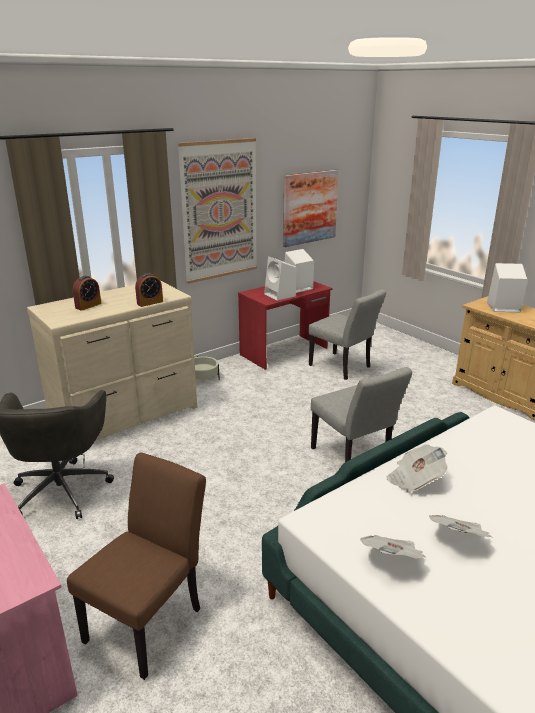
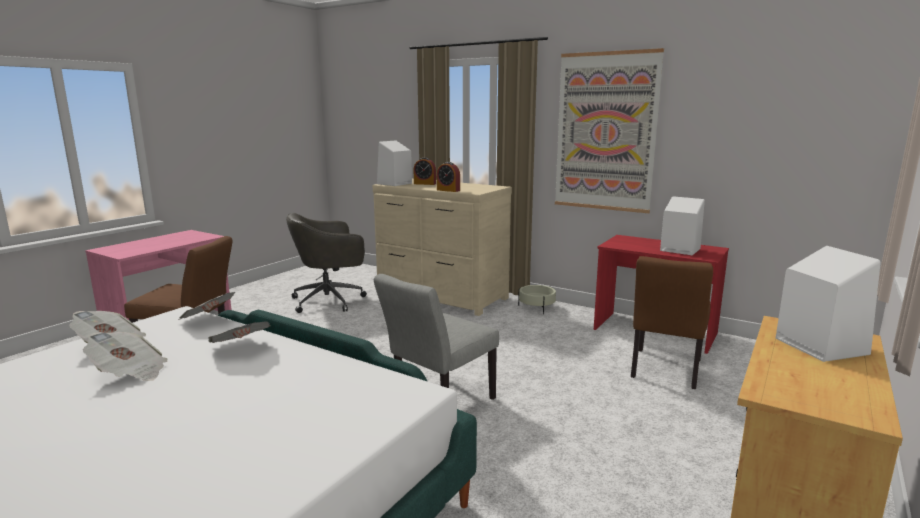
camera: 70 degrees right, 10 degrees down
(280, 295) = (639, 247): white speaker -> white speaker (394, 184)
(310, 207) = (757, 150): picture -> none
(336, 500) = (208, 320): none -> newspaper
(343, 367) = (664, 371): grey chair -> brown chair

